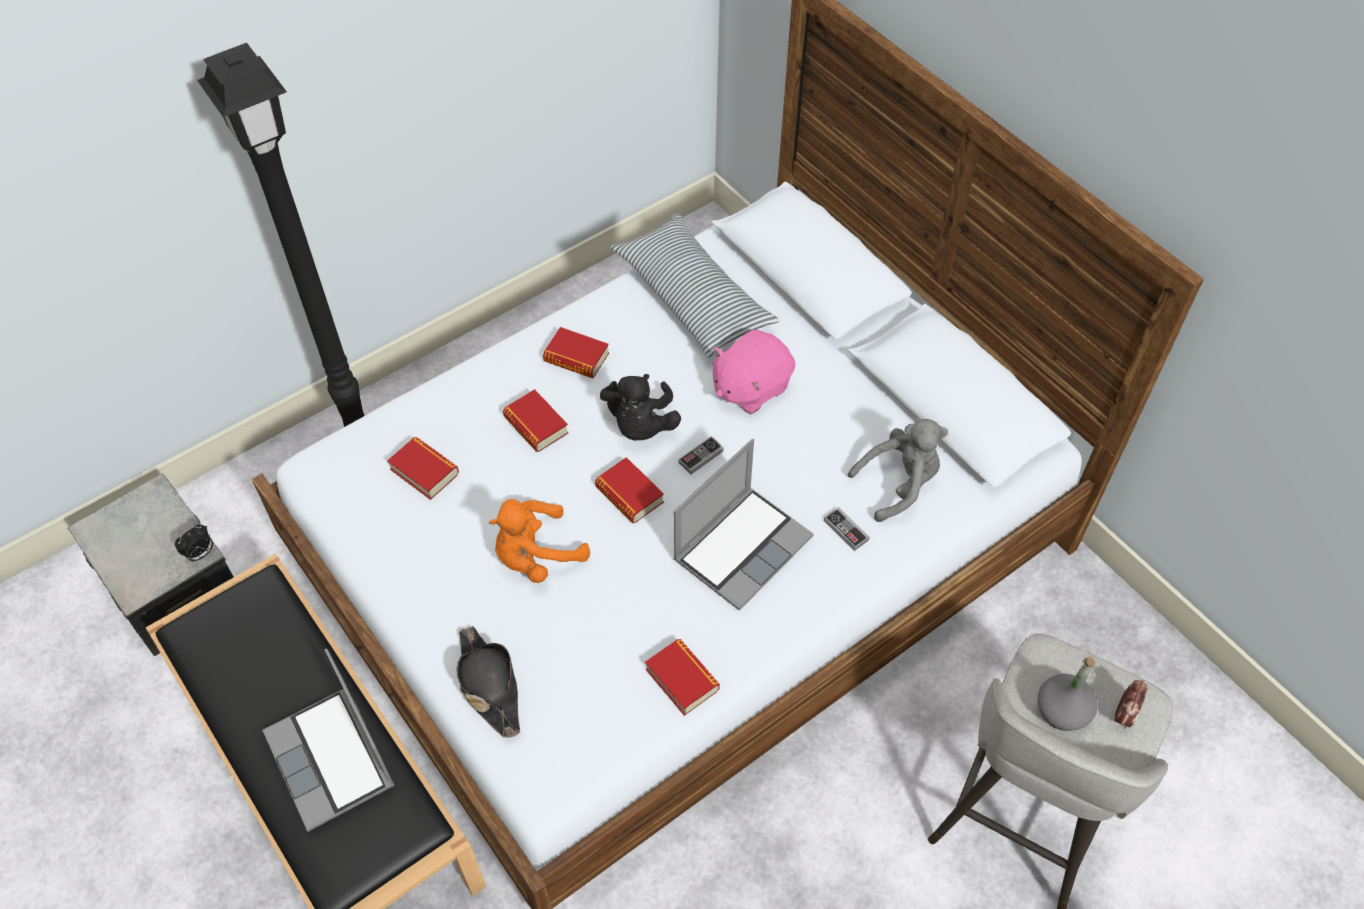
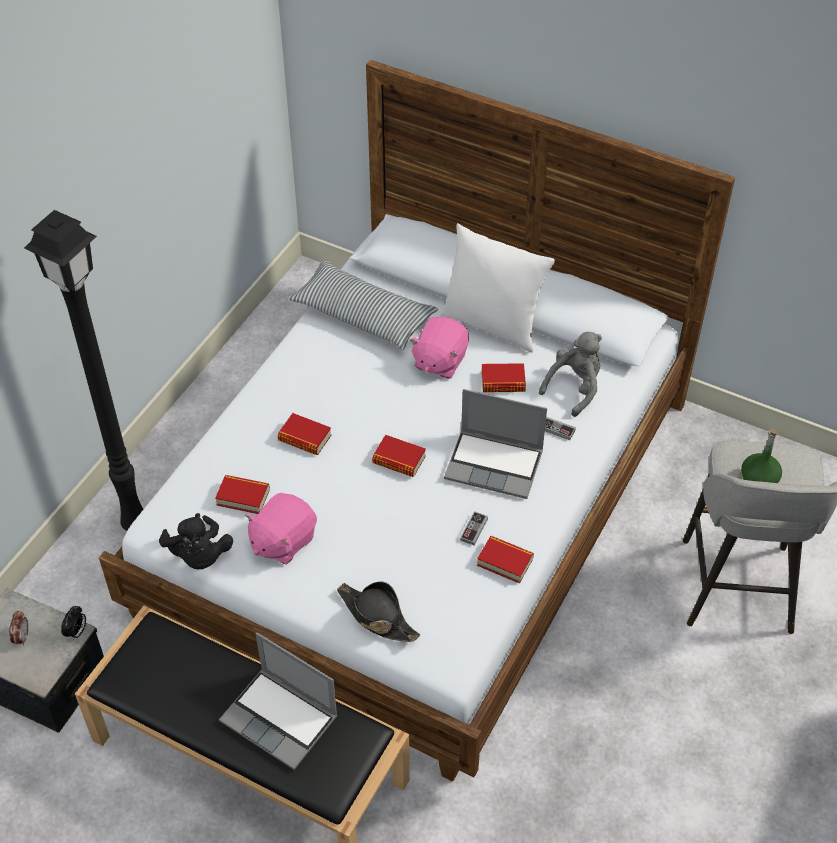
camera: 25 degrees left, 5 degrees down
(438, 543) = (282, 541): none -> pink plush toy
(536, 556) = (357, 524): orange plush toy -> none
(576, 358) = (305, 383): book -> book (503, 382)
(640, 425) = (378, 412): black plush toy -> black plush toy (199, 556)
(701, 457) = (433, 418): game controller -> game controller (474, 529)
(742, 547) = (495, 465): laptop -> laptop turned 90 degrees clockwise
(842, 363) = (493, 324): none -> white pillow
(1062, 710) = (759, 479): grey bottle -> green bottle
(1123, 715) = (795, 468): alarm clock -> alarm clock (22, 637)

